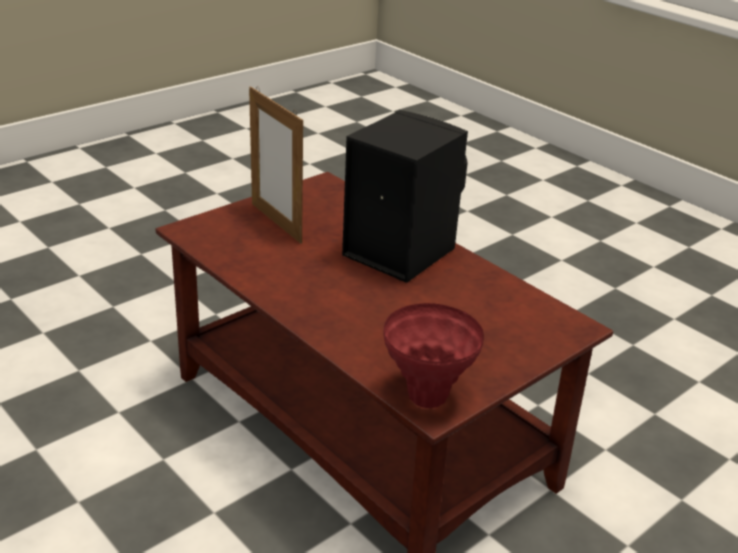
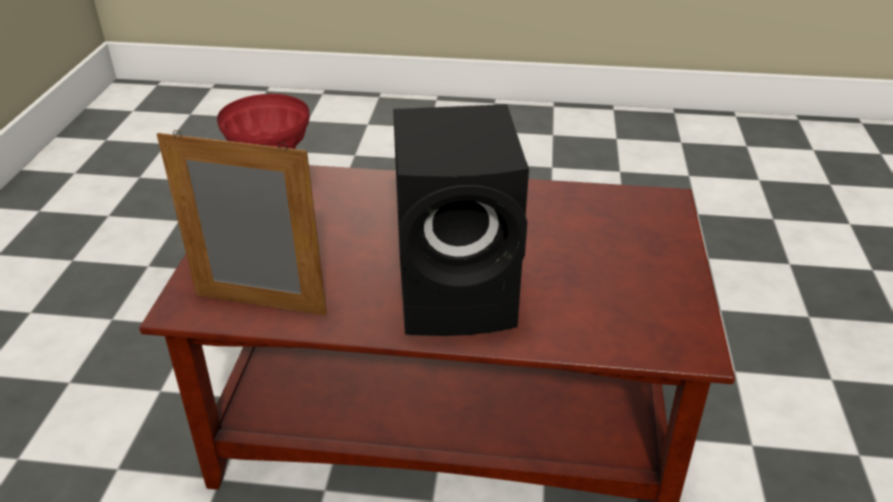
camera: 140 degrees right, 5 degrees up
(276, 222) = (621, 254): picture frame -> picture frame (260, 304)

